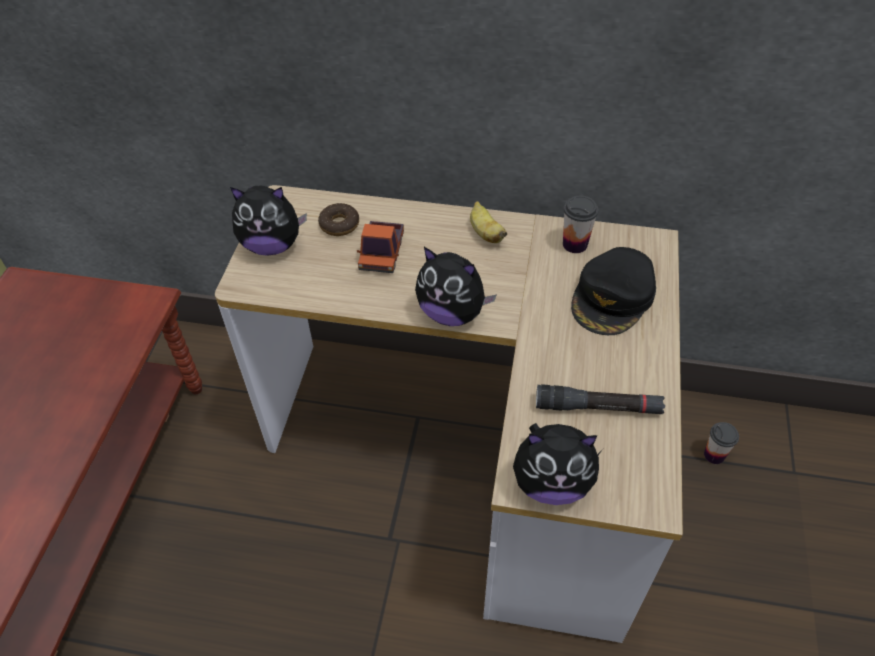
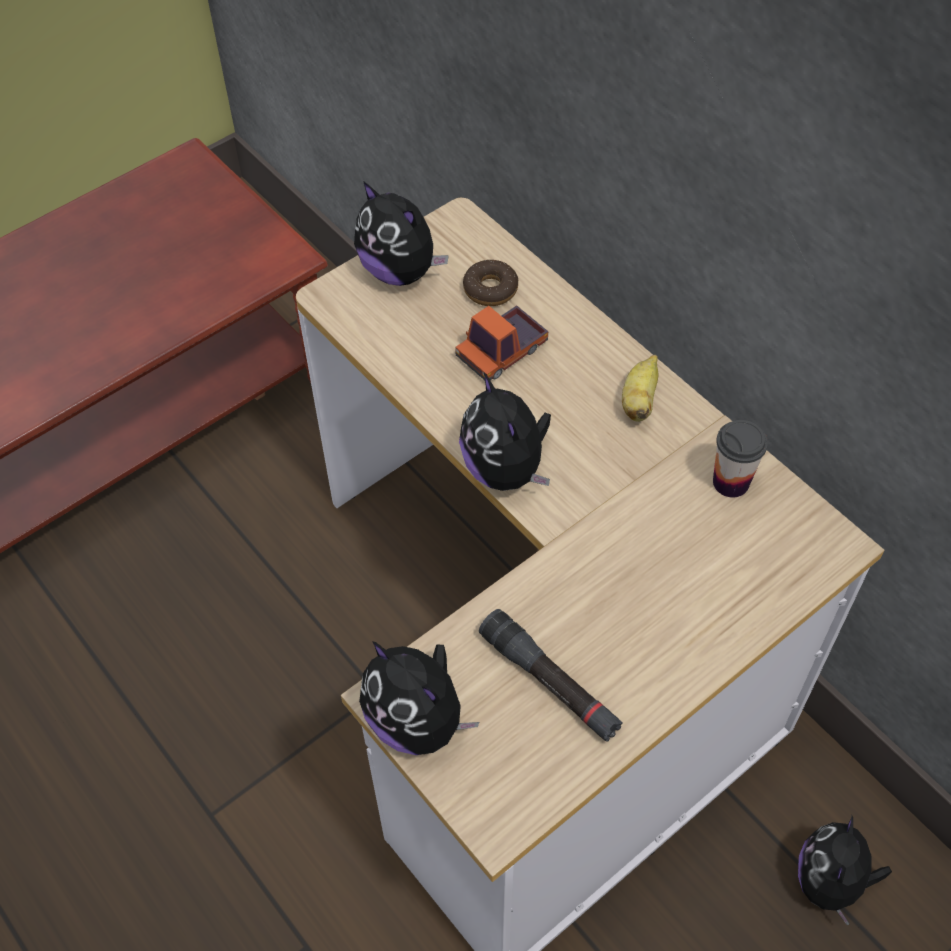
camera: 40 degrees right, 5 degrees up
(613, 298) = (704, 576): black cap -> none
(714, 455) = (830, 882): cup -> plush toy

